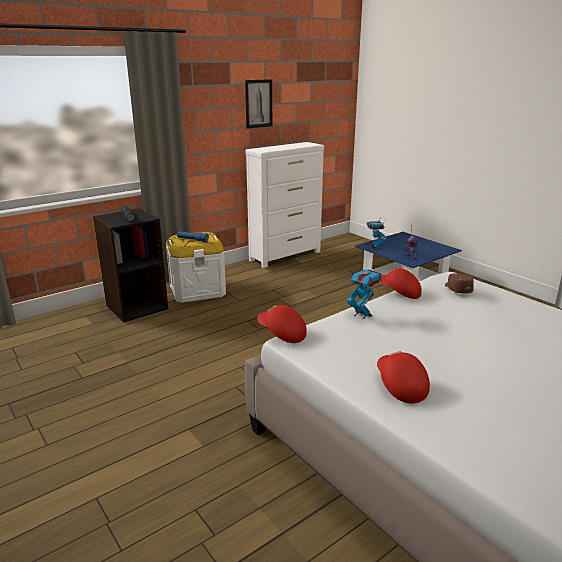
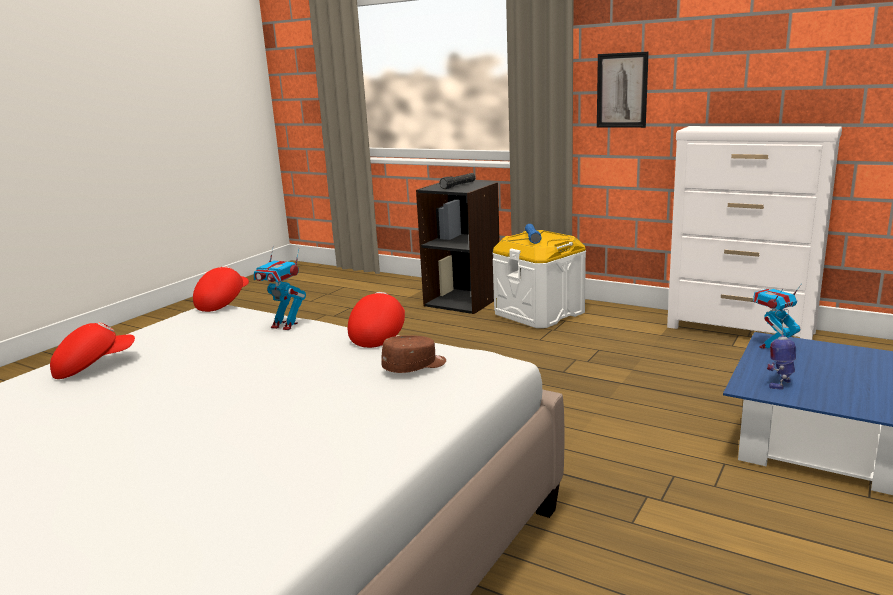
camera: 70 degrees right, 5 degrees down
(258, 103) = (730, 50): picture -> picture (622, 90)
(362, 315) = (285, 325): toy robot -> toy robot turned 90 degrees clockwise

